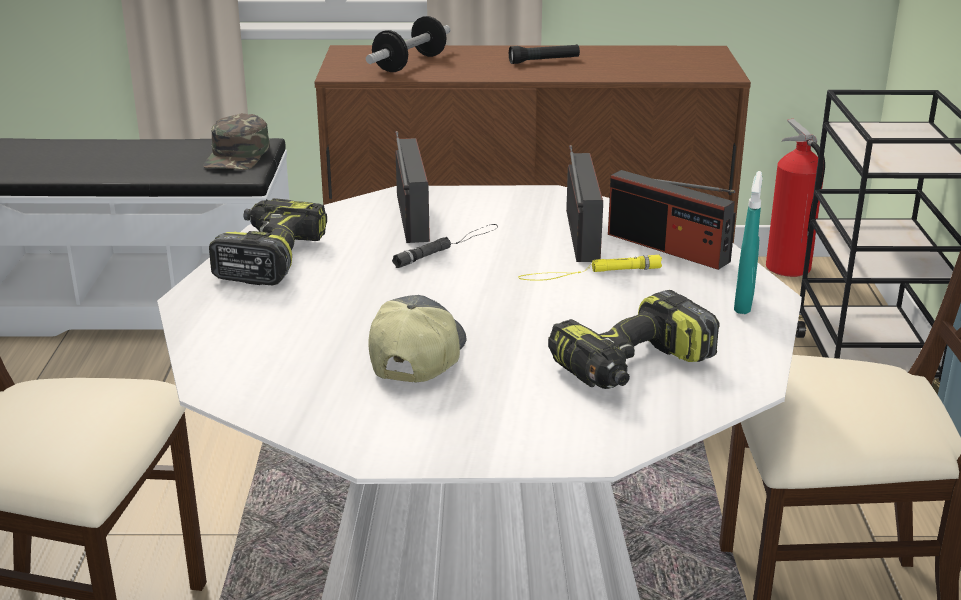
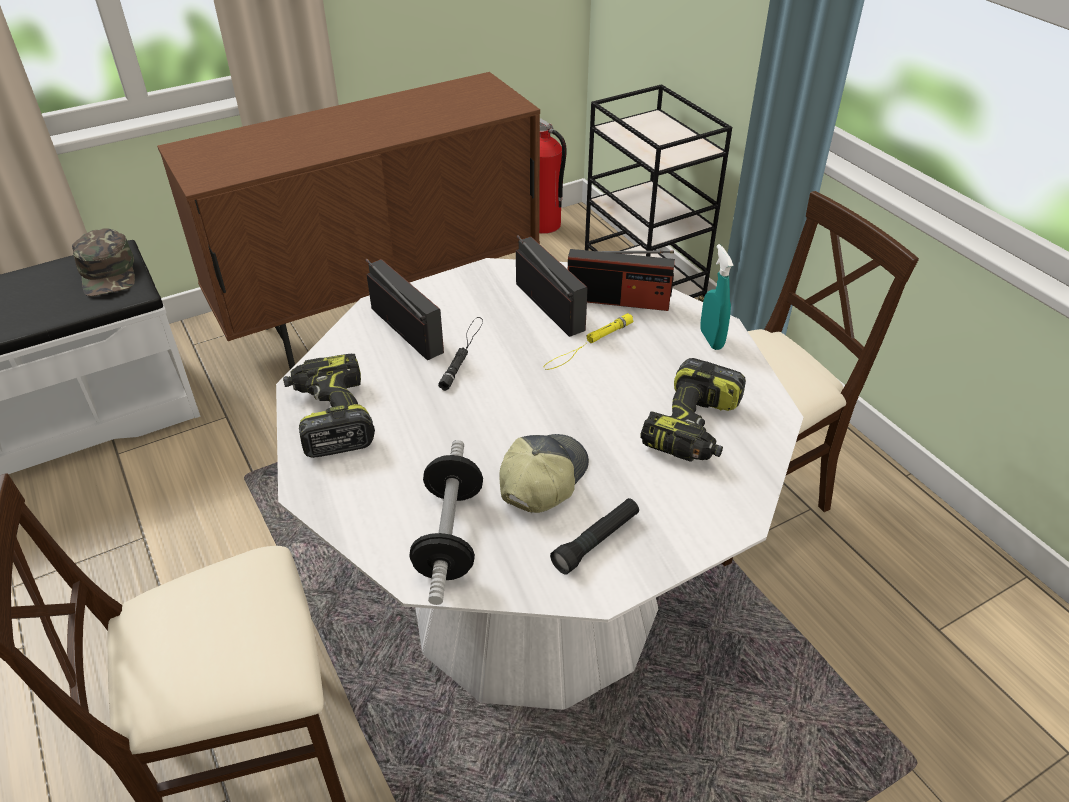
camera: 30 degrees left, 15 degrees up
(410, 63) = (254, 152): dumbbell -> dumbbell (449, 536)
(416, 356) = (542, 479): cap -> cap turned 45 degrees clockwise
(544, 61) = (365, 122): black flashlight -> black flashlight (596, 542)

